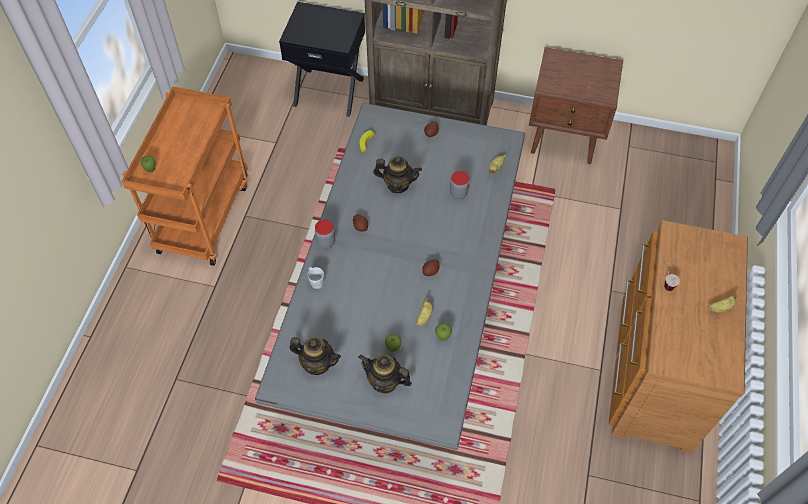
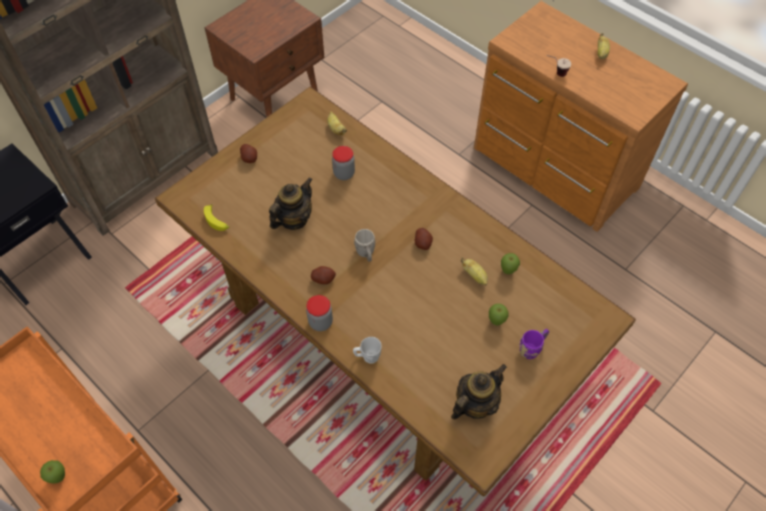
camera: 60 degrees left, 0 degrees up
(385, 382) = (532, 348): teapot -> purple mug
(397, 241) = (366, 254): none -> grey mug
(402, 317) = (380, 334): grey dining table -> brown dining table

